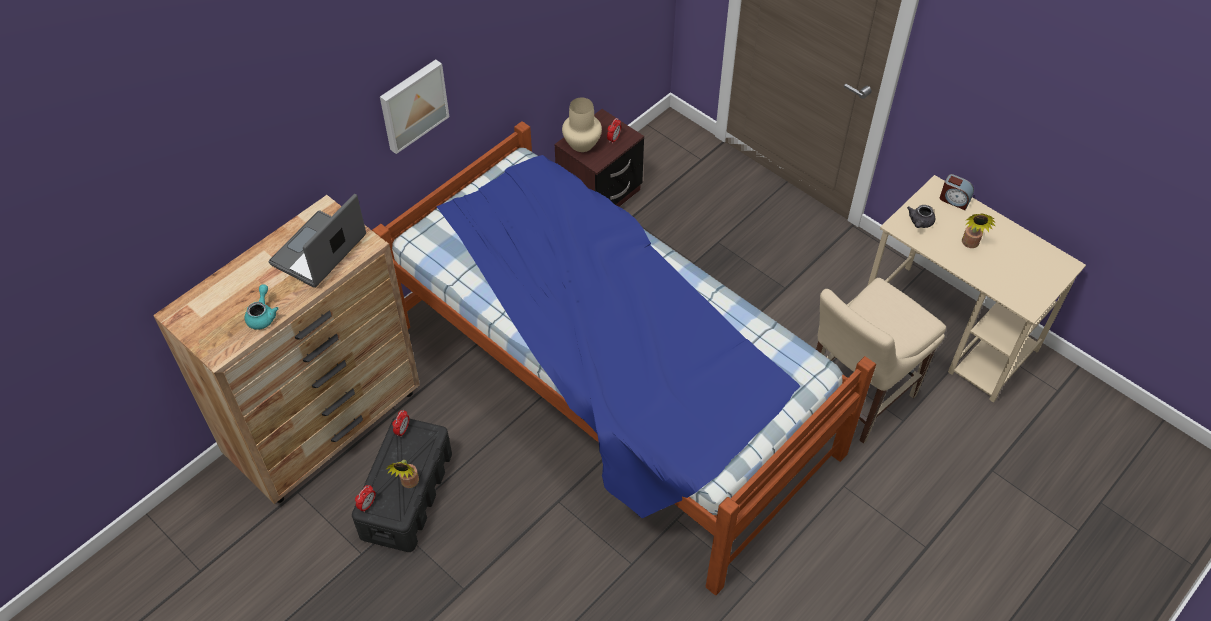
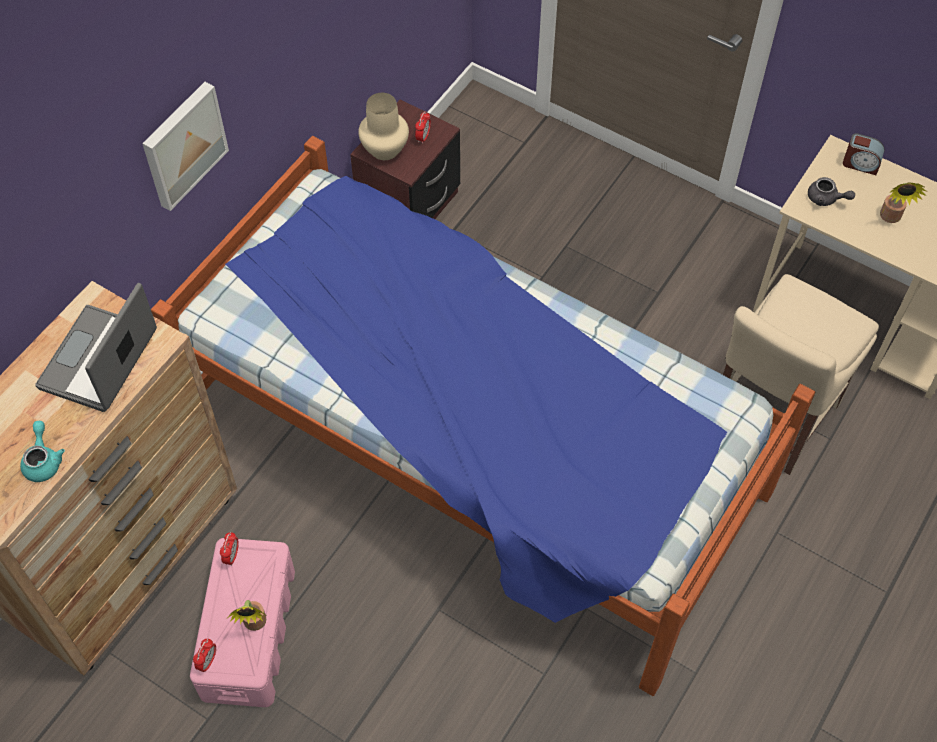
camera: 10 degrees left, 5 degrees up
(407, 494) = (249, 632): black storage box -> pink storage box
(919, 222) = (826, 199): grey teapot -> grey teapot turned 75 degrees counterclockwise

